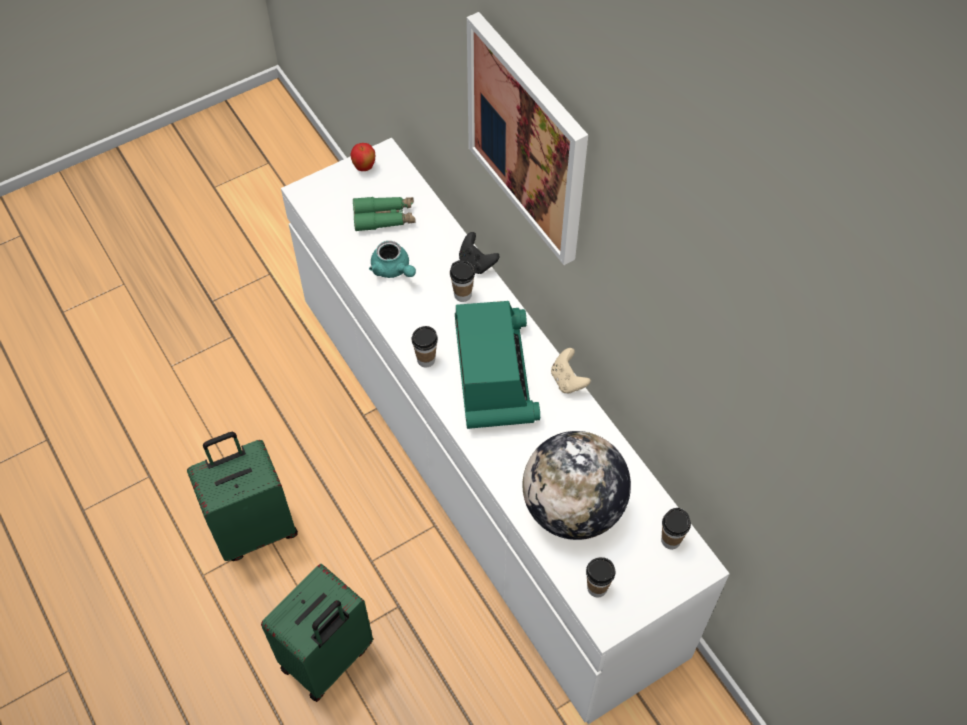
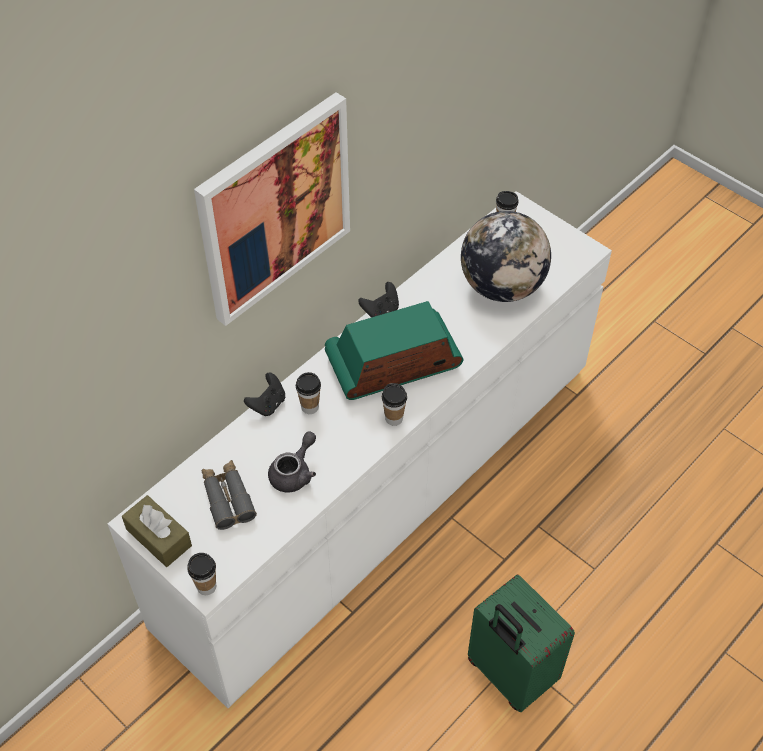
camera: 105 degrees left, 5 degrees down
(328, 659) = (608, 567): green suitcase -> none
(364, 167) = (159, 537): apple -> brown tissue box
(384, 218) = (227, 498): green binoculars -> grey binoculars
(393, 269) = (294, 472): turquoise teapot -> grey teapot
(568, 380) = (381, 311): beige game controller -> black game controller
(597, 588) = (562, 260): cup -> cup (206, 586)

